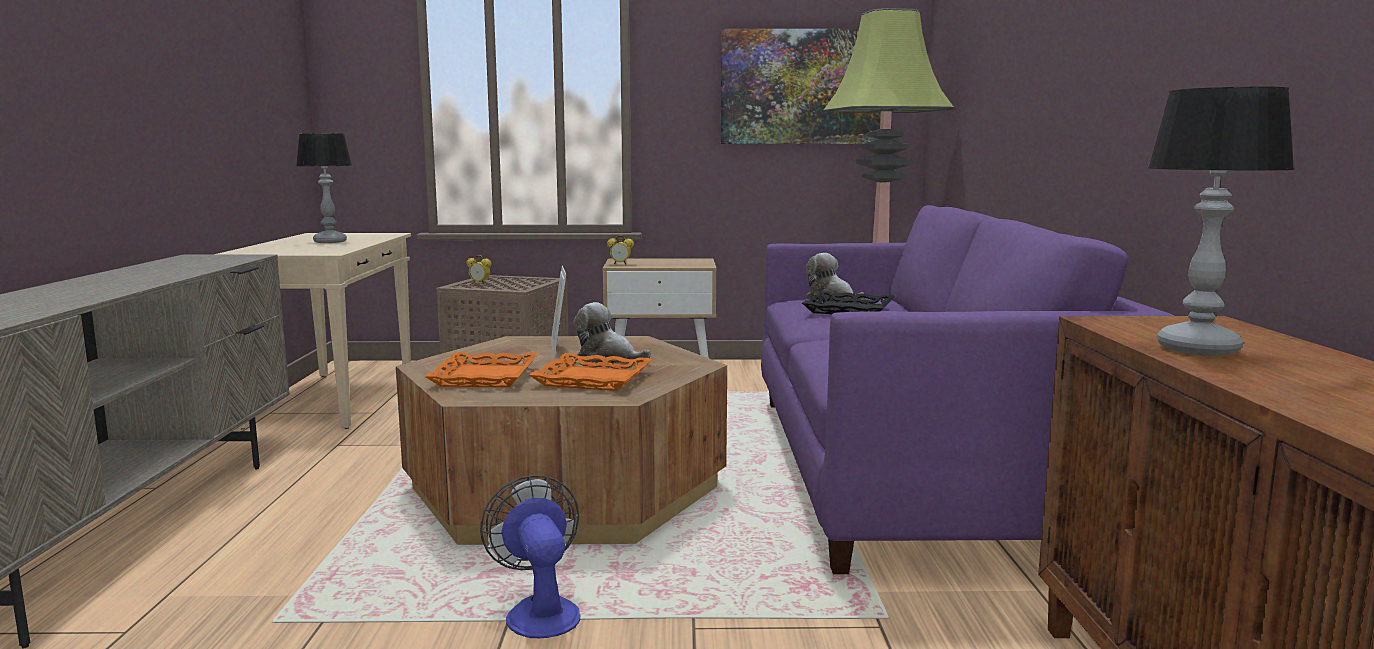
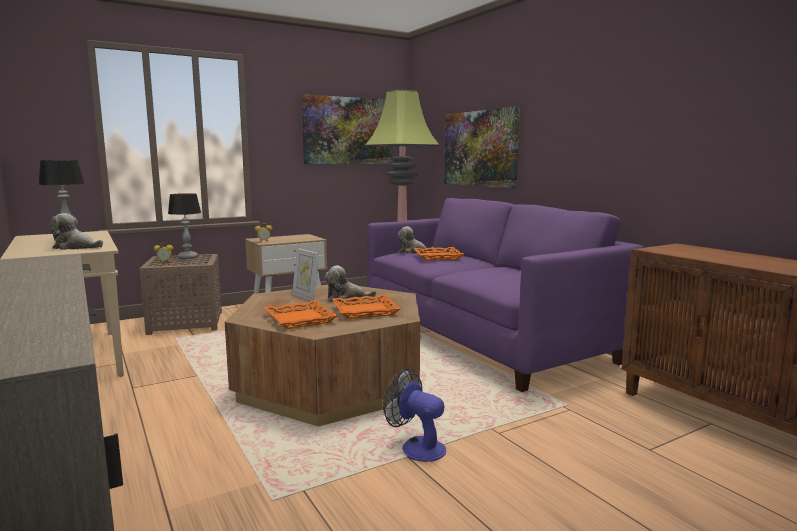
camera: 30 degrees left, 0 degrees up
(312, 249) = (76, 247): none -> plush toy
(849, 310) = (438, 257): black tray -> orange tray
(995, 111) = (480, 148): none -> picture
(1197, 349) = (715, 257): table lamp -> table lamp (187, 257)

